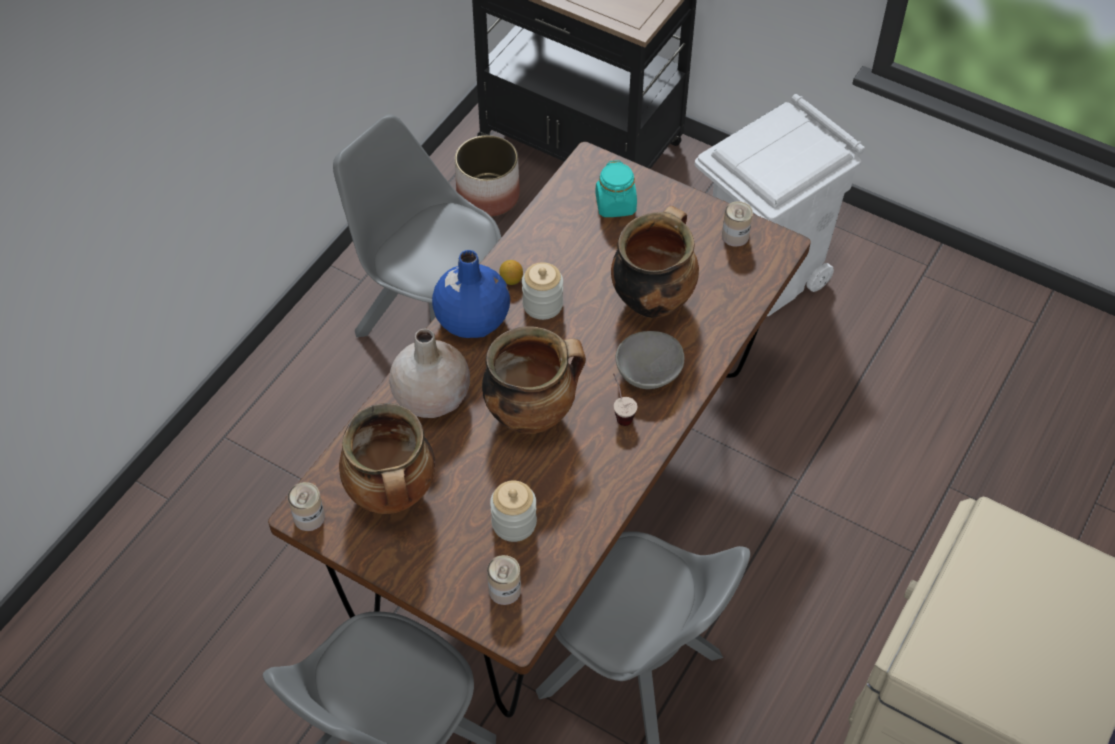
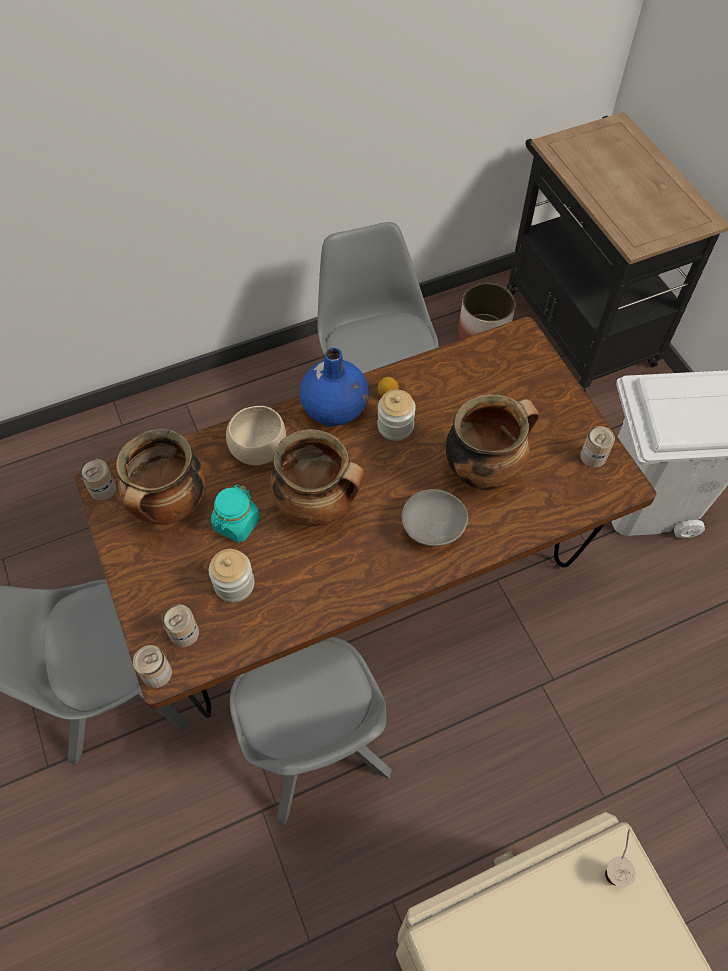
camera: 35 degrees right, 5 degrees up
(431, 396) = (258, 449): beige vase -> beige bowl
(509, 637) = (157, 673): none -> can
(615, 205) = (515, 379): turquoise jar -> turquoise jar (236, 524)
(620, 412) = (385, 546): cup -> cup (615, 863)

